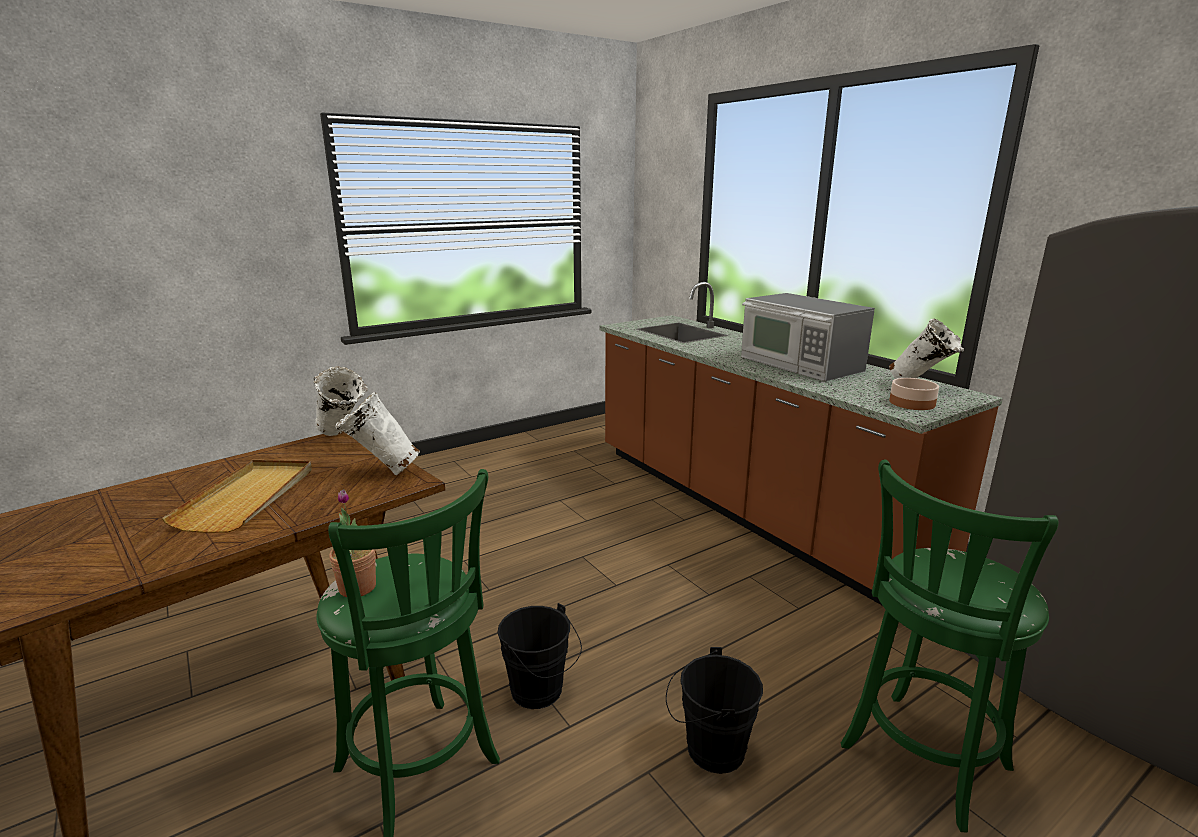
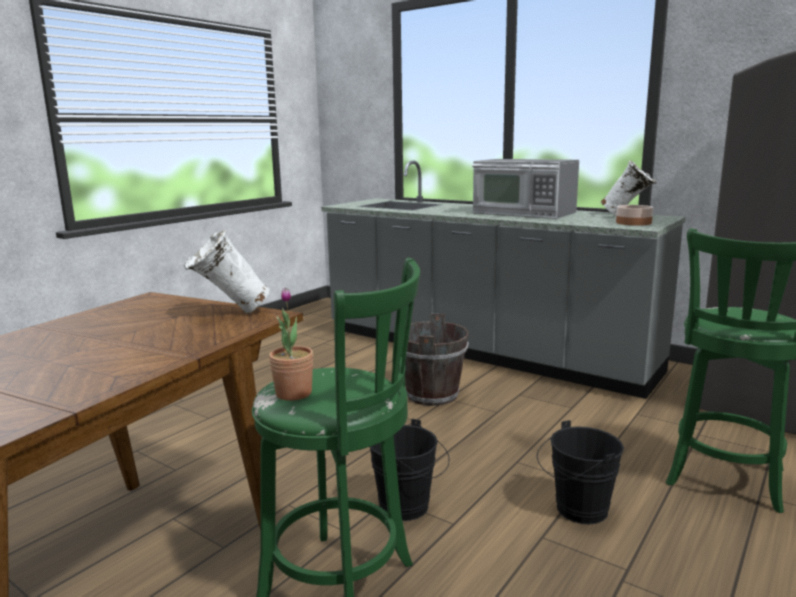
camera: 20 degrees left, 5 degrees down
(248, 498) = (108, 345): beige tray -> none
(342, 438) = (151, 299): white vase -> none
(654, 556) = (431, 395): none -> brown bucket
(747, 508) = (482, 351): brown counter -> grey counter

